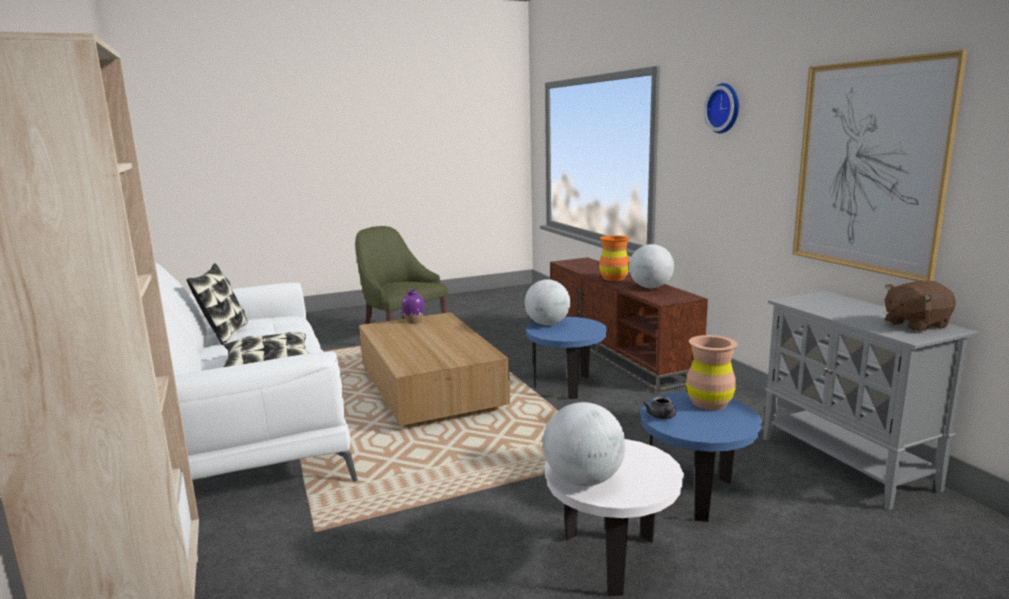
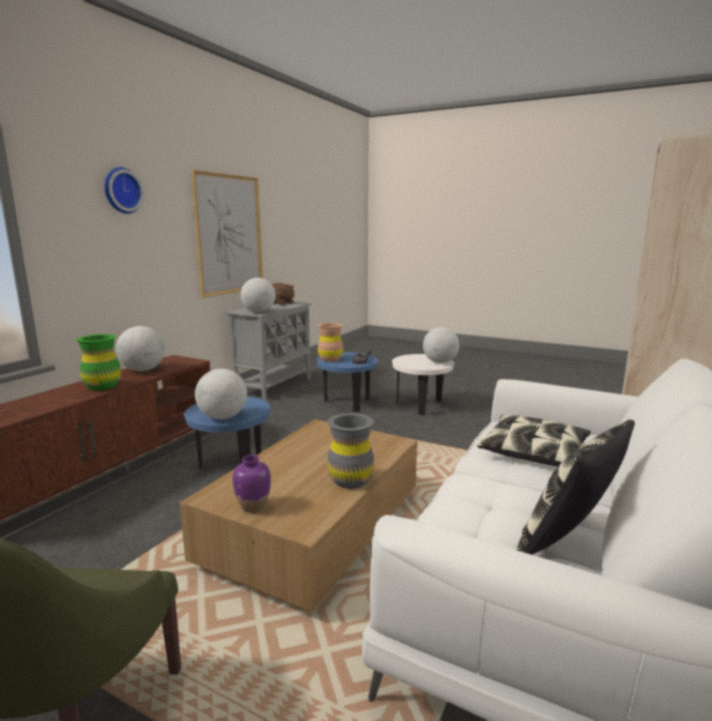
camera: 130 degrees left, 0 degrees up
(390, 343) = (350, 480): none -> grey vase
(614, 278) = (102, 386): orange vase -> green vase
(804, 302) = (259, 312): none -> globe

